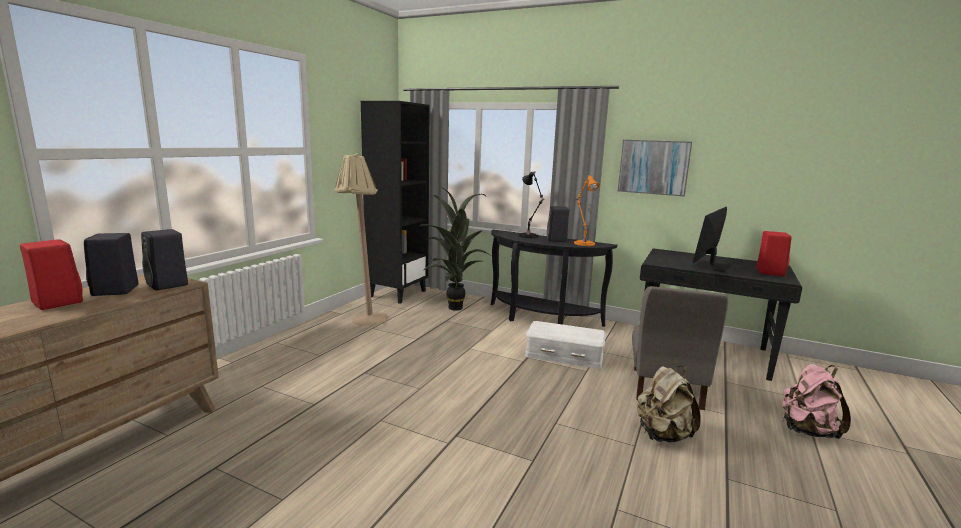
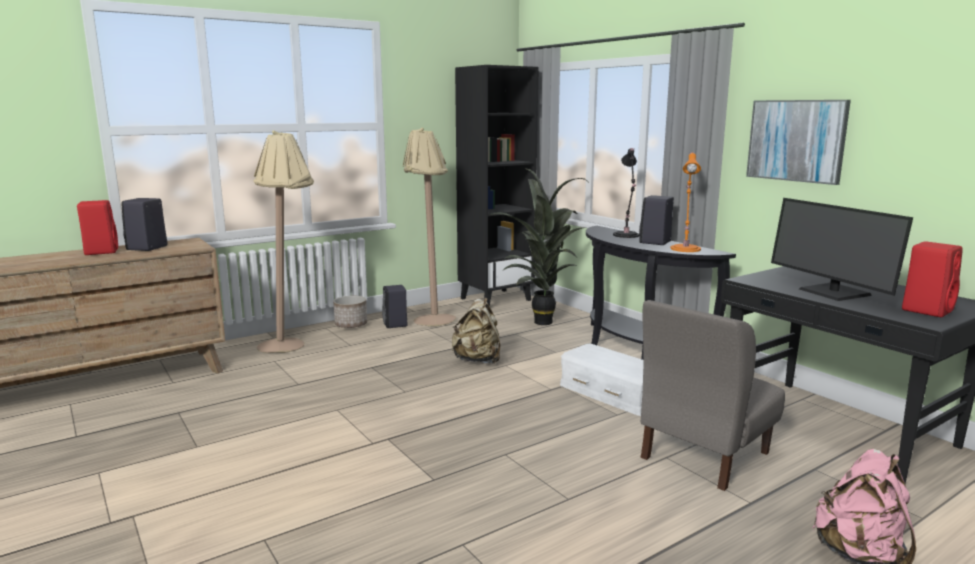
camera: 30 degrees right, 0 degrees up
(168, 285) = (186, 247): black speaker -> black speaker (395, 324)
(262, 369) = (290, 348): none -> beige floor lamp
(298, 336) = (350, 325): none -> planter
(663, 435) = (621, 499): beige backpack -> beige backpack (477, 360)
(710, 266) = (833, 292): monitor -> monitor turned 90 degrees counterclockwise

